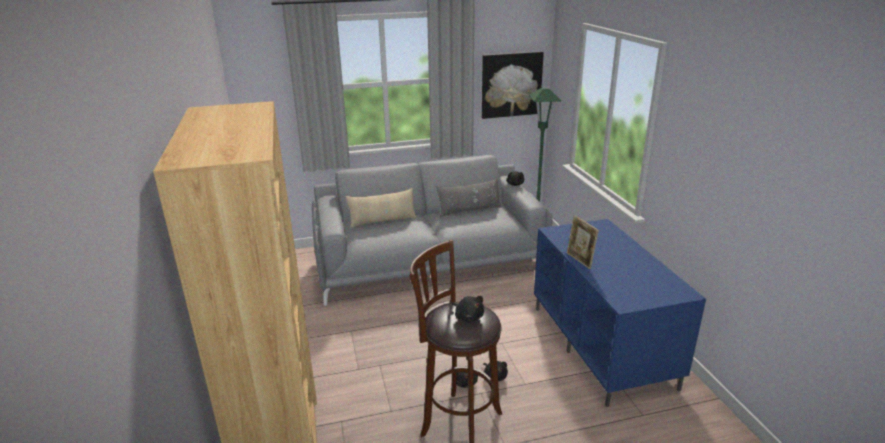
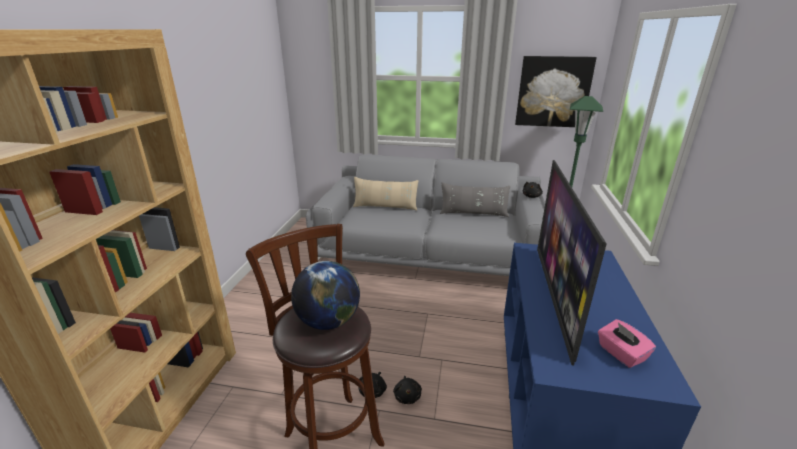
camera: 25 degrees right, 0 degrees up
(468, 317) = (328, 321): black plush toy -> globe
(580, 260) = (534, 292): picture frame -> none
(595, 261) = (555, 297): none -> television
(653, 284) = (620, 353): none -> pink tissue box

